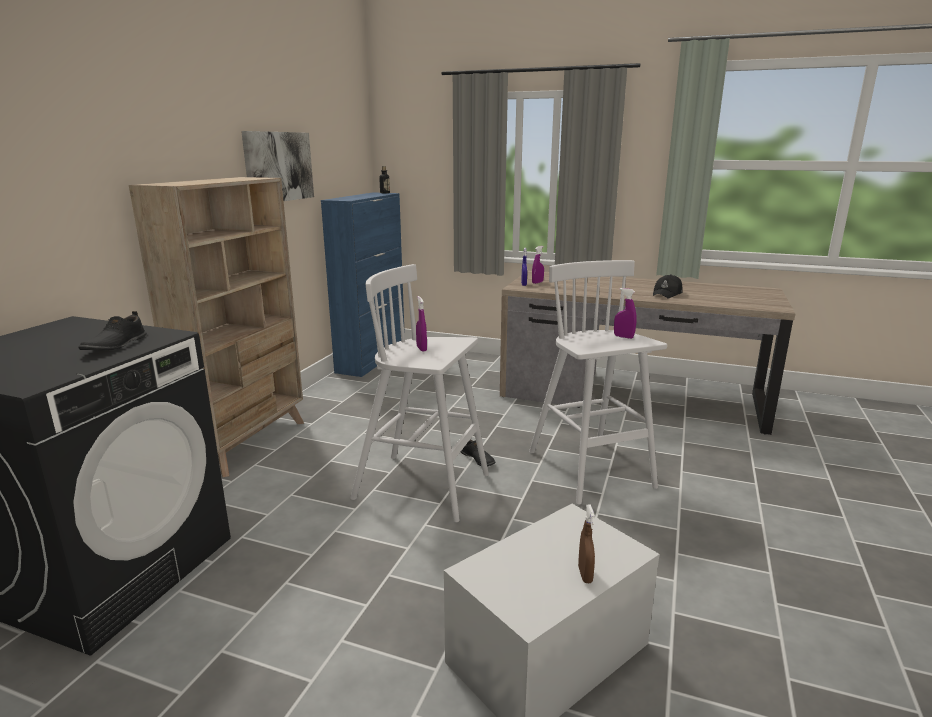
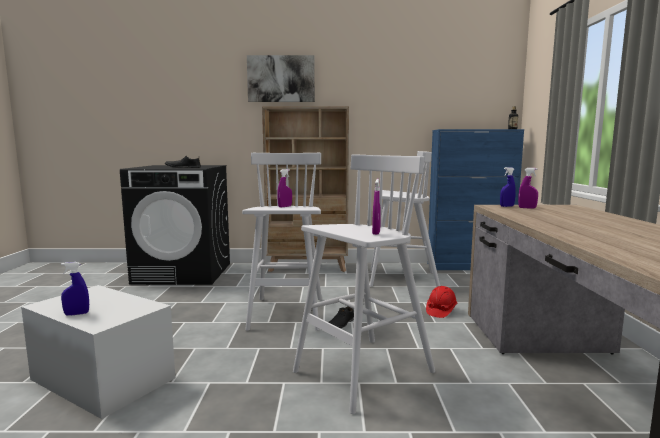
camera: 70 degrees right, 10 degrees down
(278, 166) = (390, 105): picture -> picture (281, 79)
(373, 399) = (401, 279): none -> white stool
(480, 405) = (441, 311): none -> red hard hat
(585, 575) = (76, 314): brown spray bottle -> blue spray bottle
(667, 294) = (607, 236): black cap -> none

